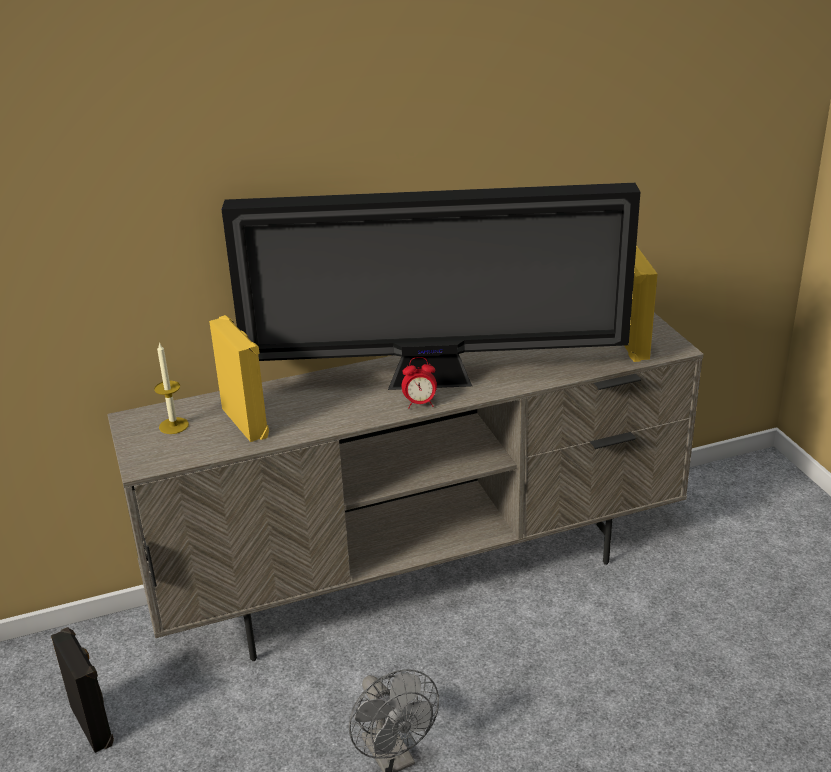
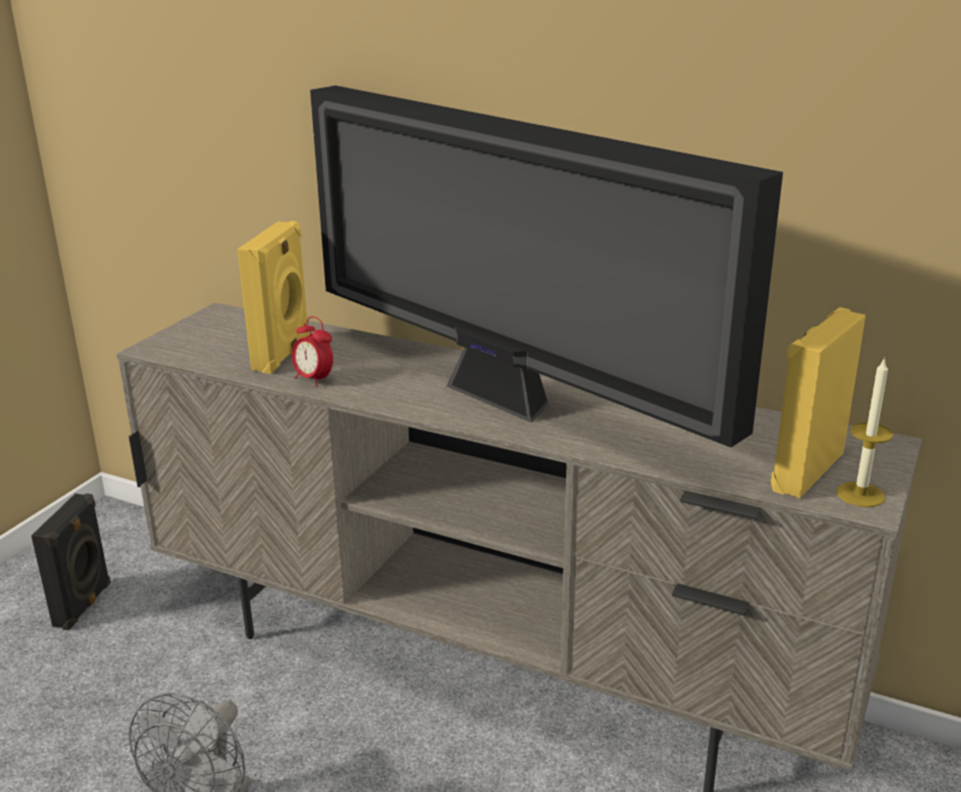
camera: 45 degrees right, 5 degrees down
(174, 426) = (232, 331): candle -> candle (860, 494)
(420, 404) = (448, 412): alarm clock -> alarm clock (314, 380)

